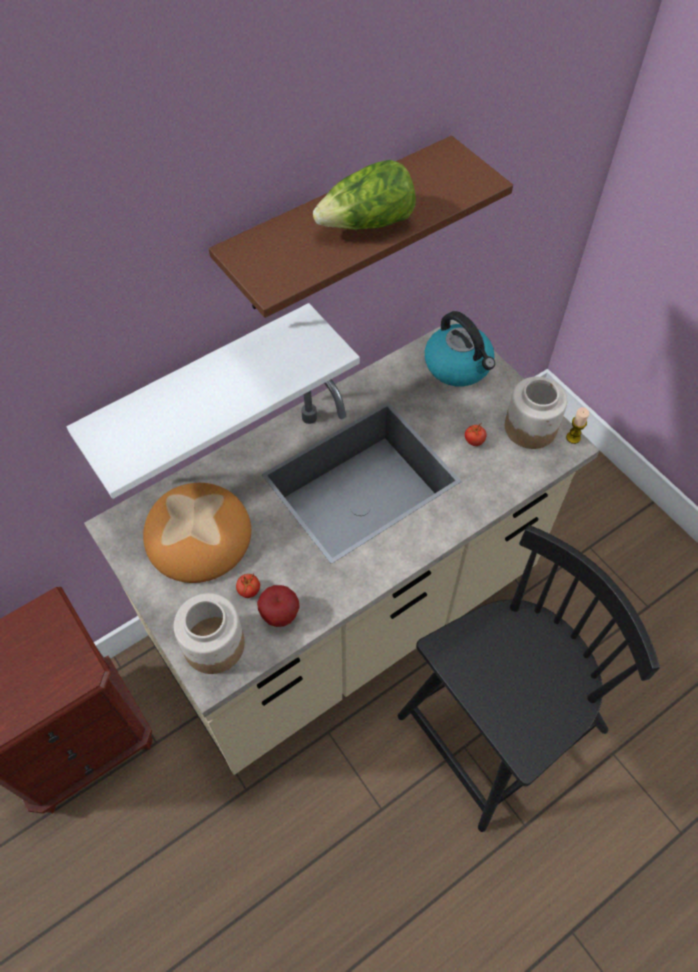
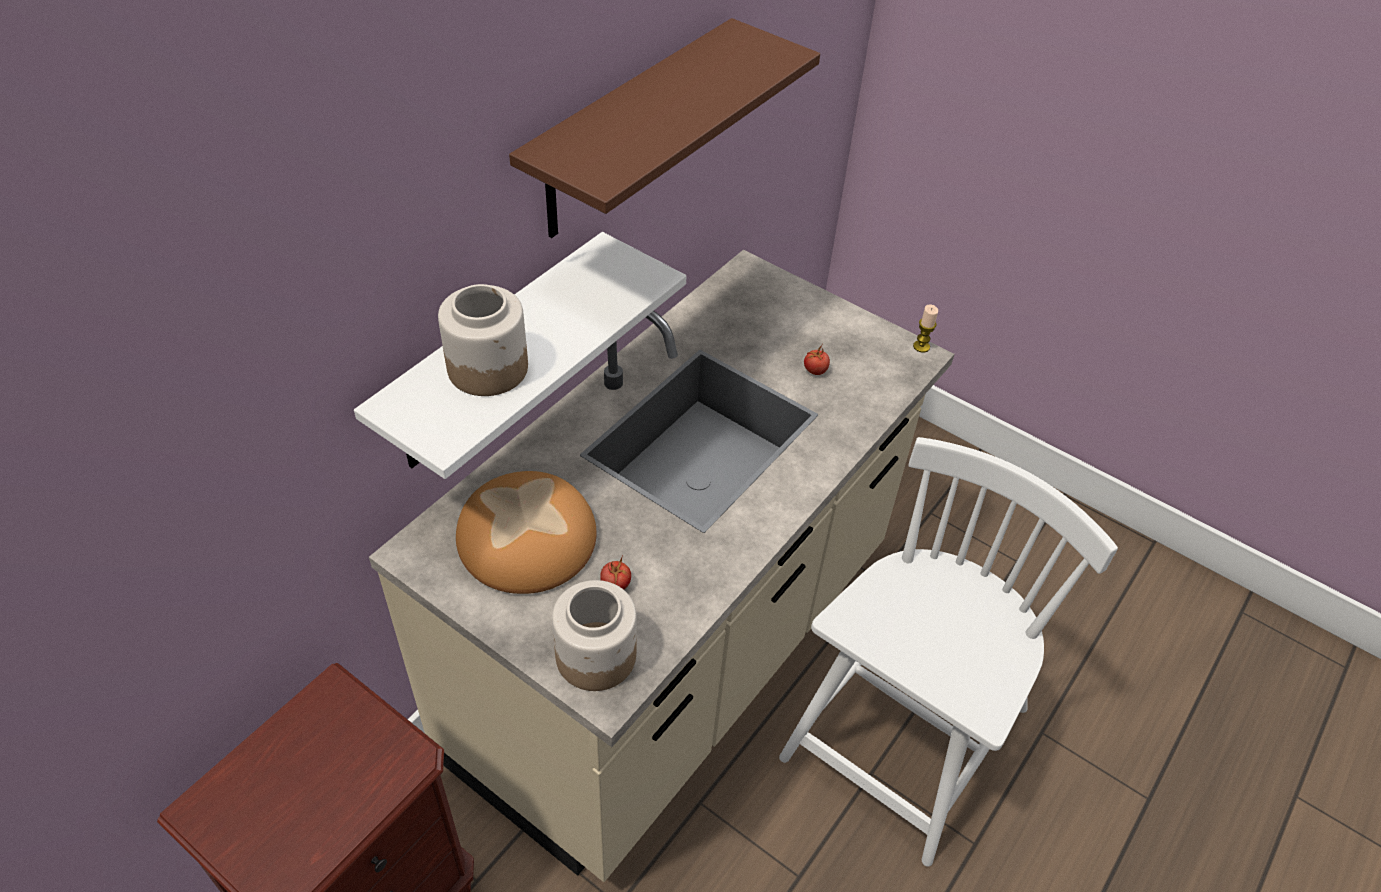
camera: 20 degrees left, 10 degrees down
(280, 616) = (665, 603): apple -> none
(367, 224) = (682, 107): lettuce -> none
(458, 366) = (765, 299): kettle -> none
(499, 727) = (904, 738): black chair -> white chair
(530, 427) = (871, 345): jar -> jar (488, 368)

